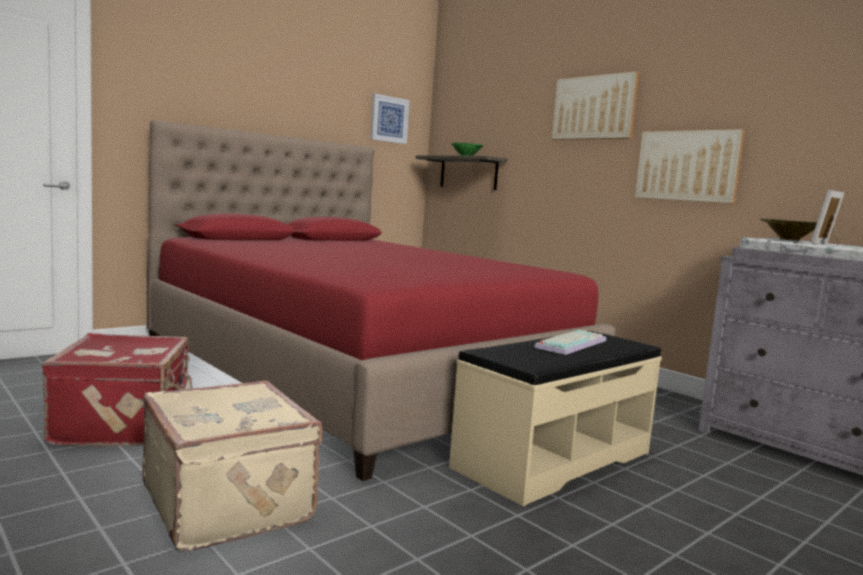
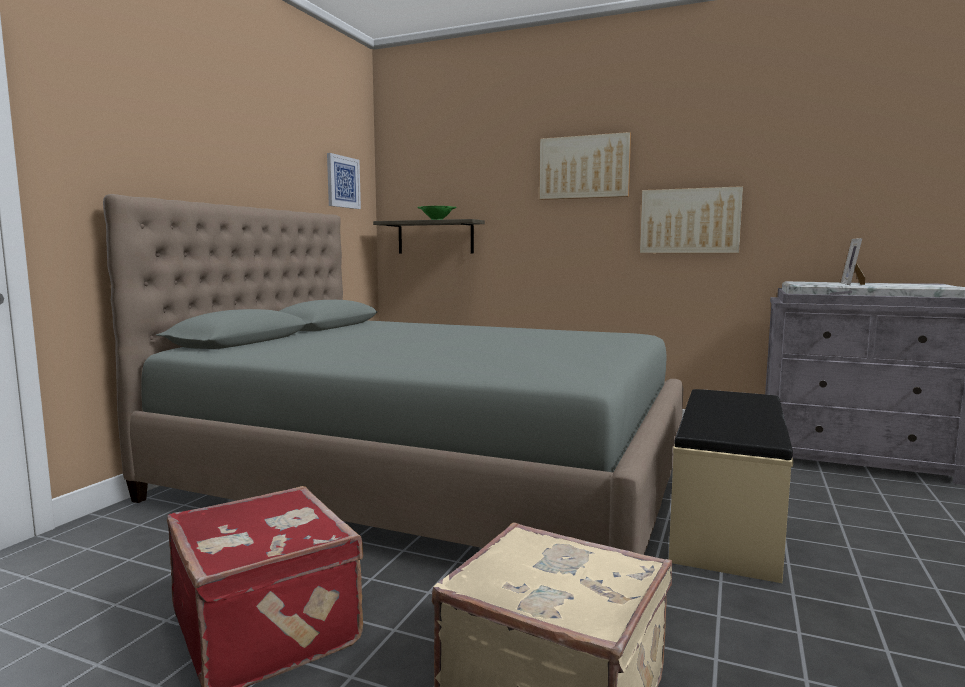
camera: 25 degrees left, 0 degrees up
(358, 374) = (427, 477): red bed -> grey bed
(570, 343) = (724, 407): keyboard -> none
(789, 239) = (806, 282): beige bowl -> none

